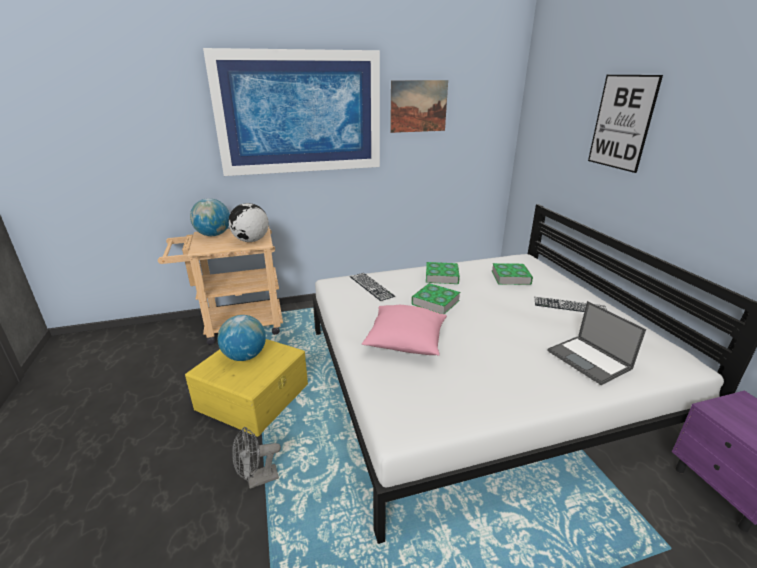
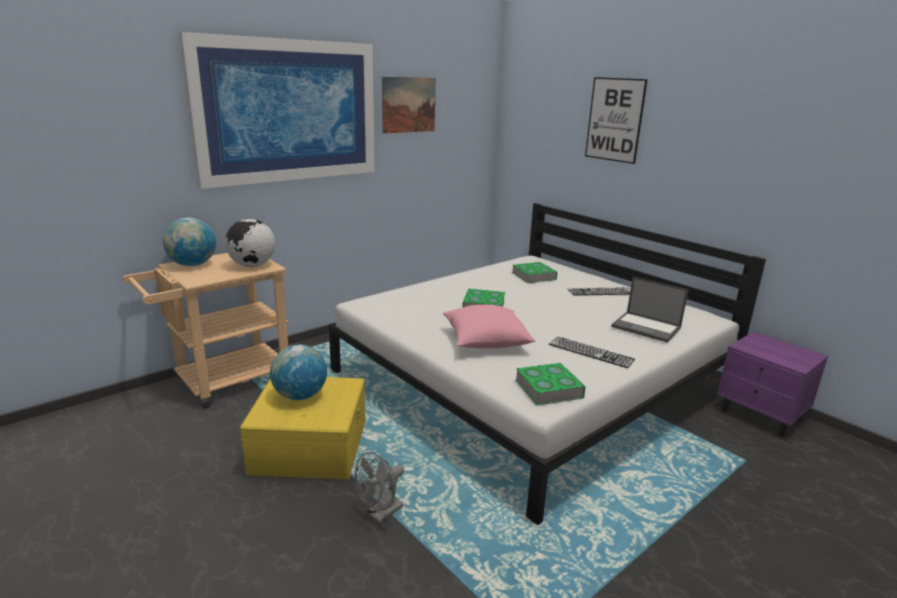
camera: 25 degrees left, 5 degrees down
(371, 286) = (406, 301): keyboard -> keyboard (590, 352)
(442, 276) = (469, 283): book -> book (548, 389)

